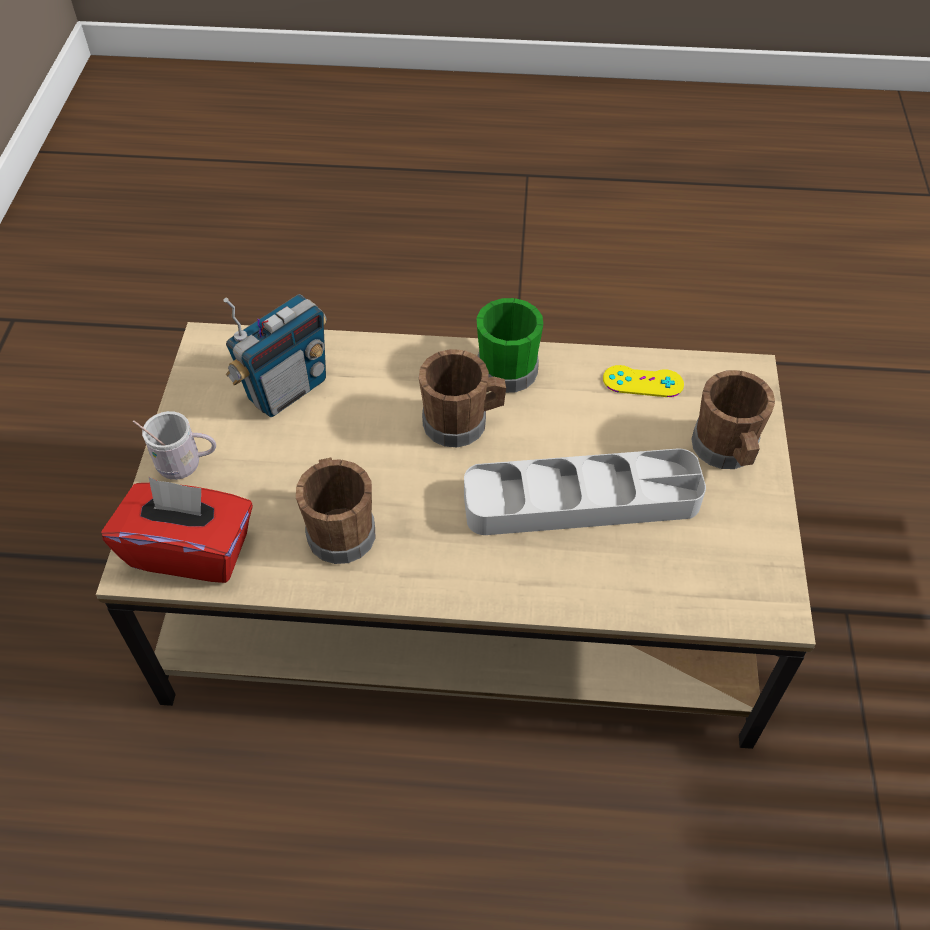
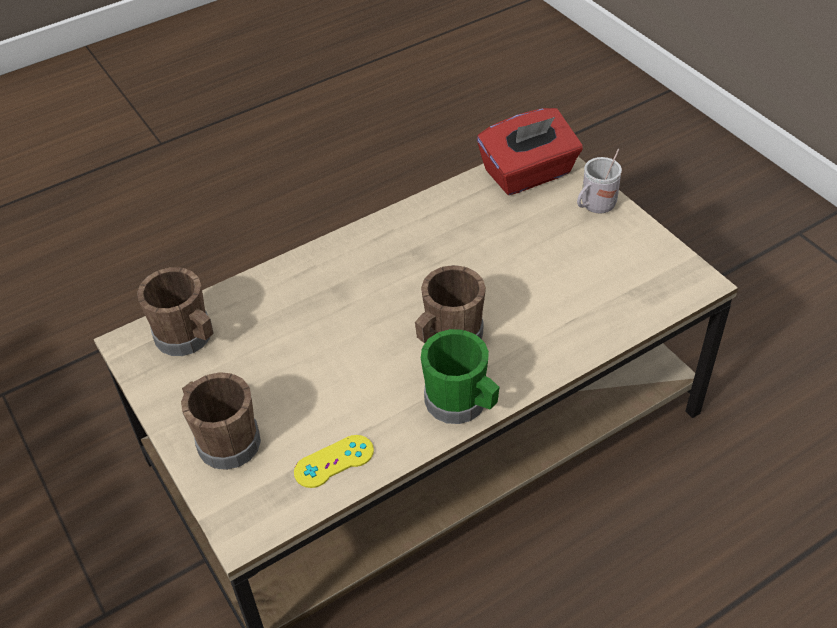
camera: 145 degrees right, 5 degrees down
(286, 390) = (598, 285): radio -> none
(340, 528) = (457, 230): brown mug -> brown mug (188, 338)
(581, 500) = (313, 336): grey tray -> none

